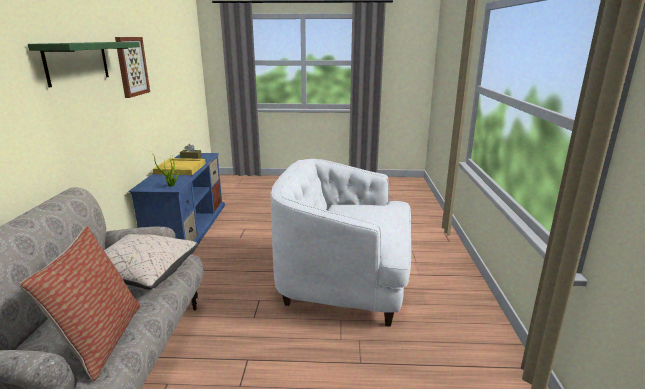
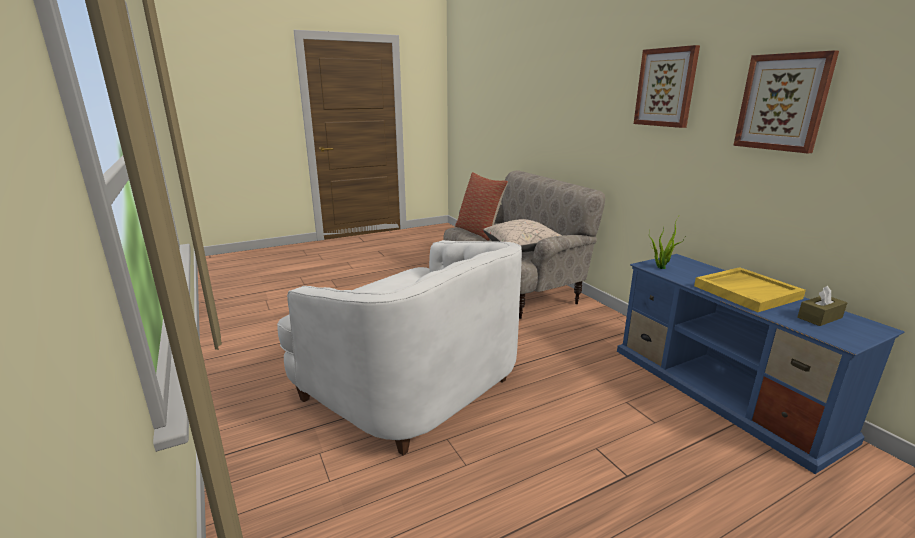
camera: 150 degrees right, 0 degrees up
(77, 62) = (666, 87): green shelf -> picture
(345, 280) = (411, 385): white armchair -> white armchair turned 60 degrees clockwise

